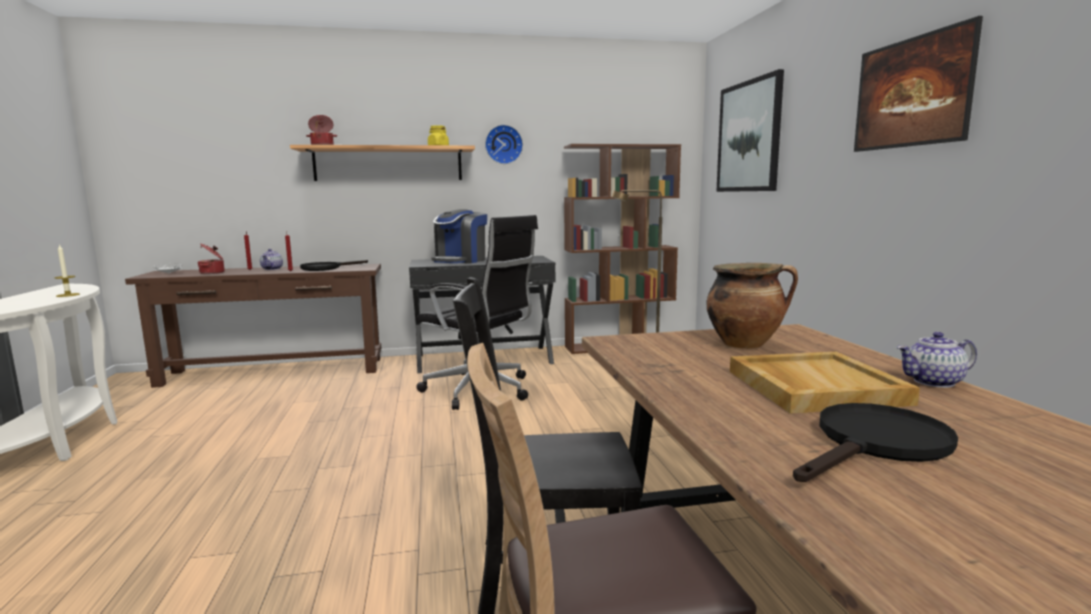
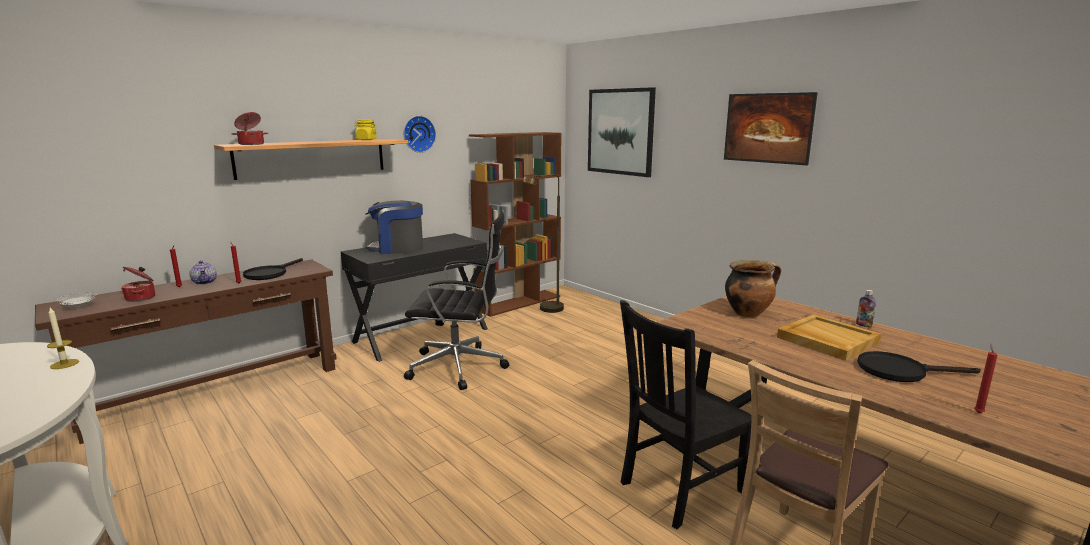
camera: 30 degrees left, 5 degrees up
(460, 261) = (397, 249): coffee machine -> coffee machine turned 90 degrees clockwise
(875, 445) = (900, 371): black frying pan -> black frying pan turned 105 degrees counterclockwise
(933, 382) = (863, 325): teapot -> bottle
(933, 540) = (978, 412): none -> red candle

